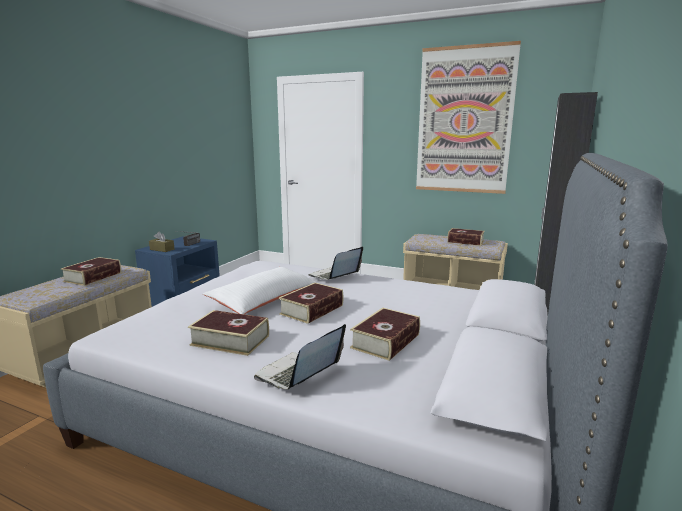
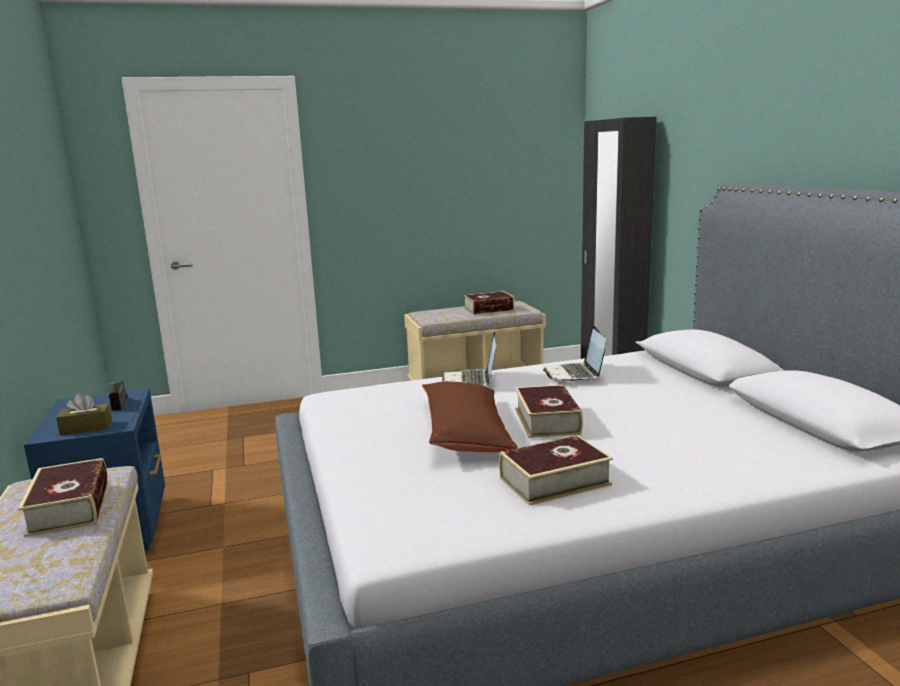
camera: 40 degrees left, 0 degrees up
(264, 300) = (465, 432): white pillow -> brown pillow
(298, 374) = (694, 476): laptop -> laptop (575, 374)
(385, 341) = (679, 421): book -> none
(464, 121) = (452, 149): picture -> none

